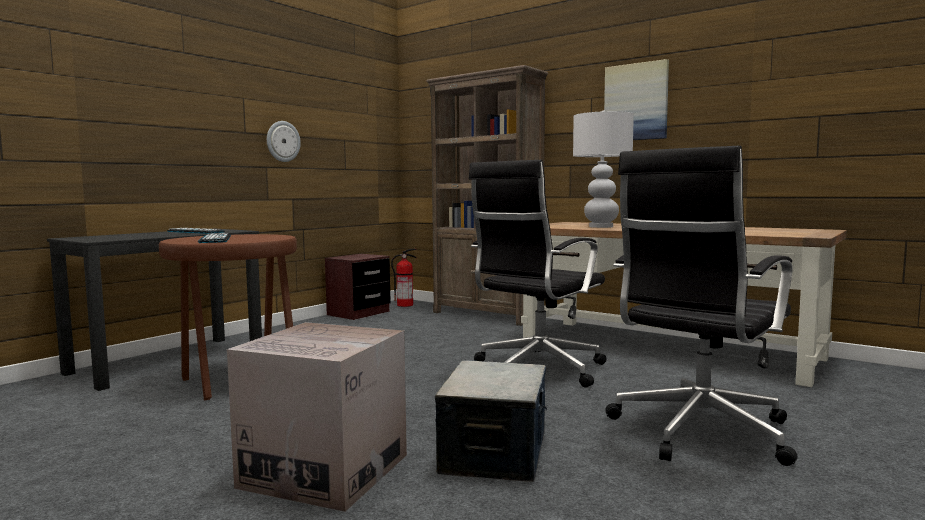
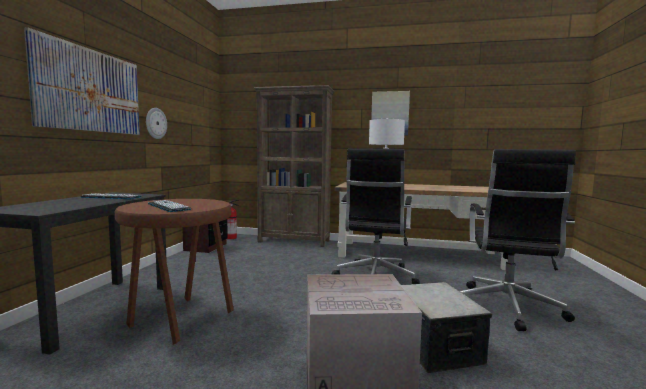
camera: 25 degrees left, 0 degrees up
(189, 106) = (90, 90): none -> picture

